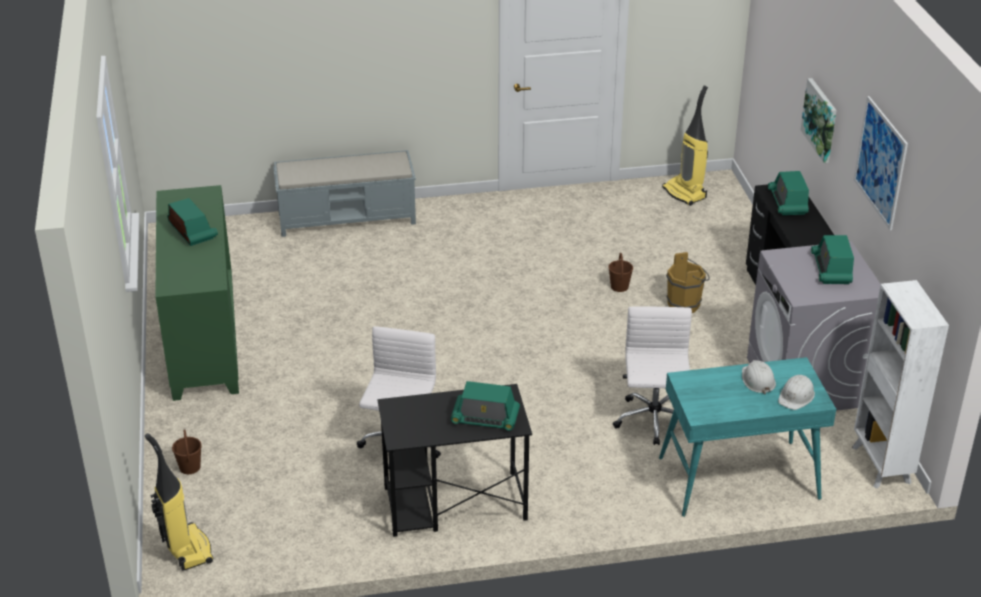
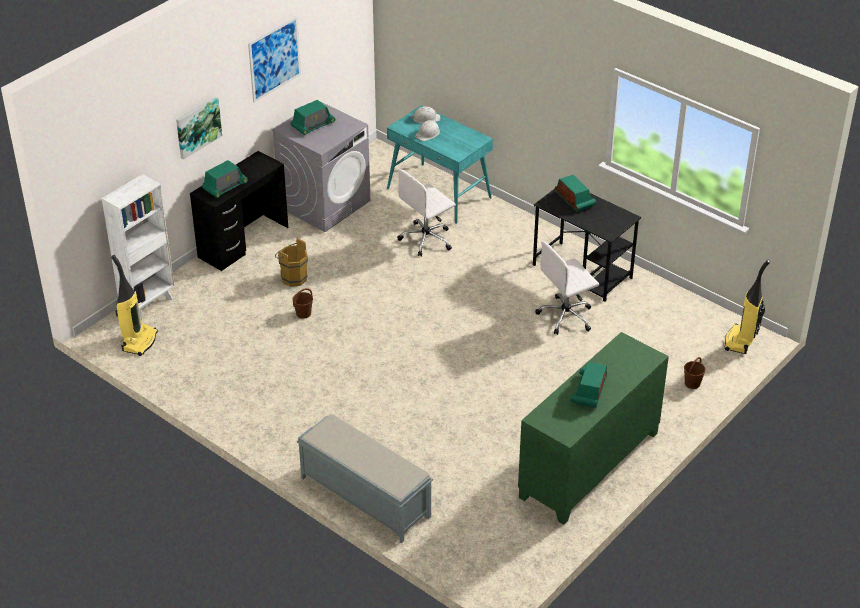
camera: 130 degrees left, 5 degrees up
(881, 466) = (371, 156): white bookcase -> white bookcase (148, 304)

